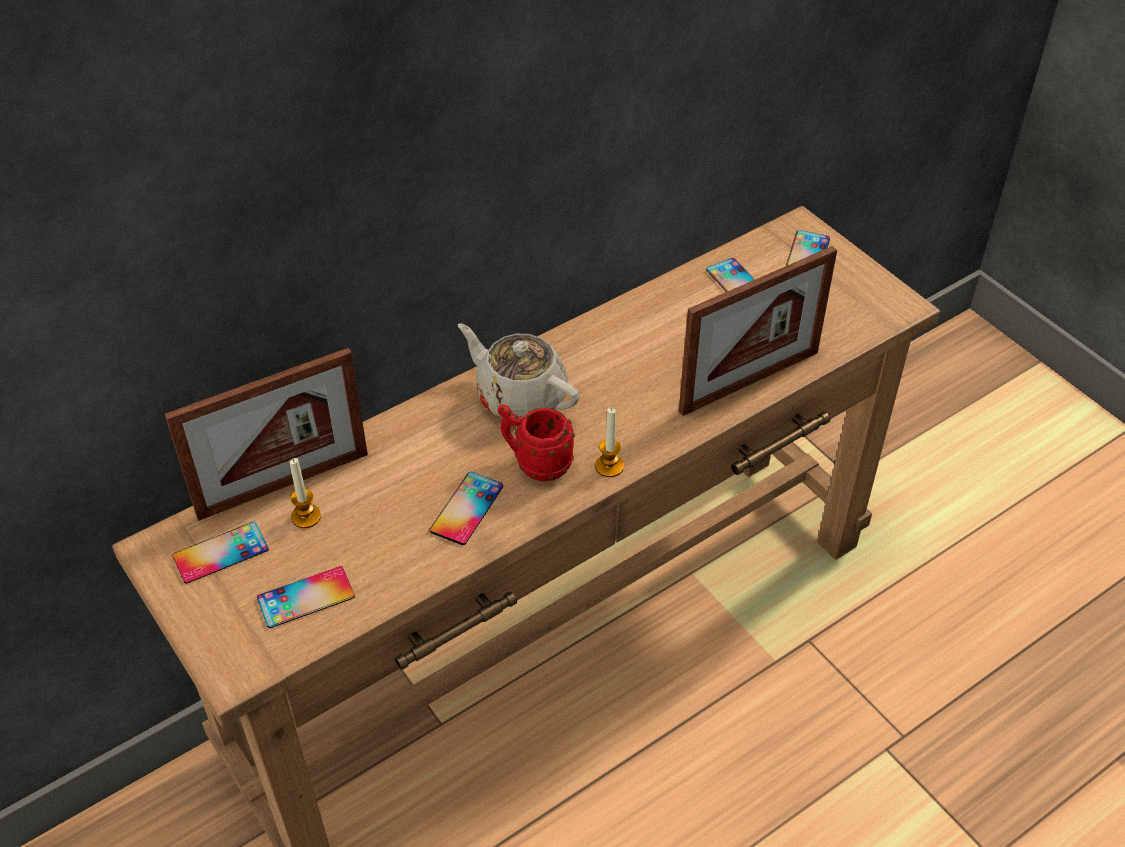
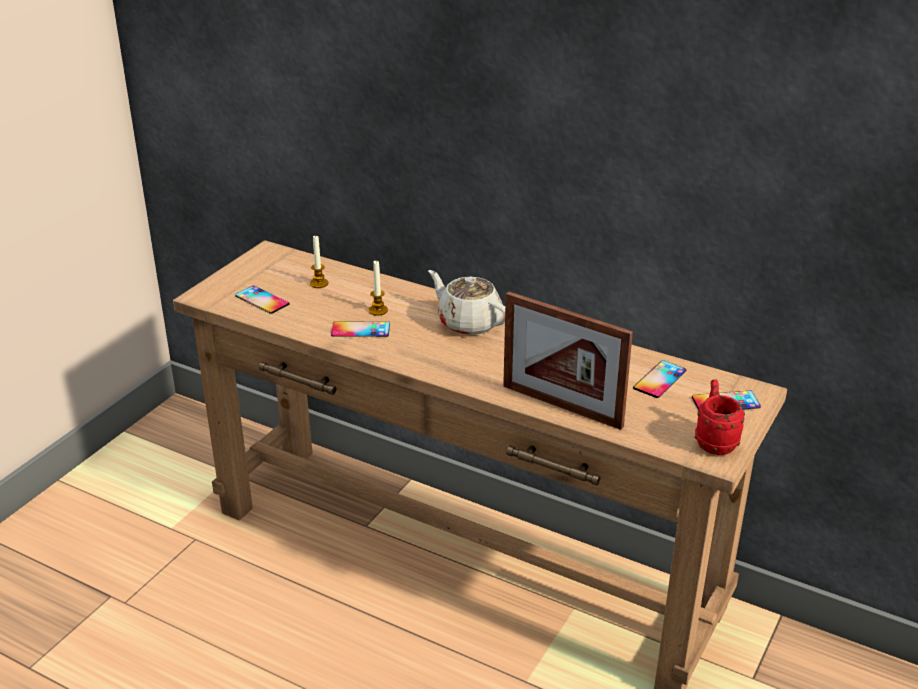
camera: 65 degrees right, 15 degrees down
(220, 553) = (277, 268): phone -> none
(283, 484) = (337, 270): picture frame -> none
(519, 396) = (468, 322): beige teapot -> beige teapot turned 60 degrees counterclockwise
(535, 463) = (415, 343): red mug -> red mug (714, 440)
(609, 466) = (433, 369): candle -> candle (378, 310)

